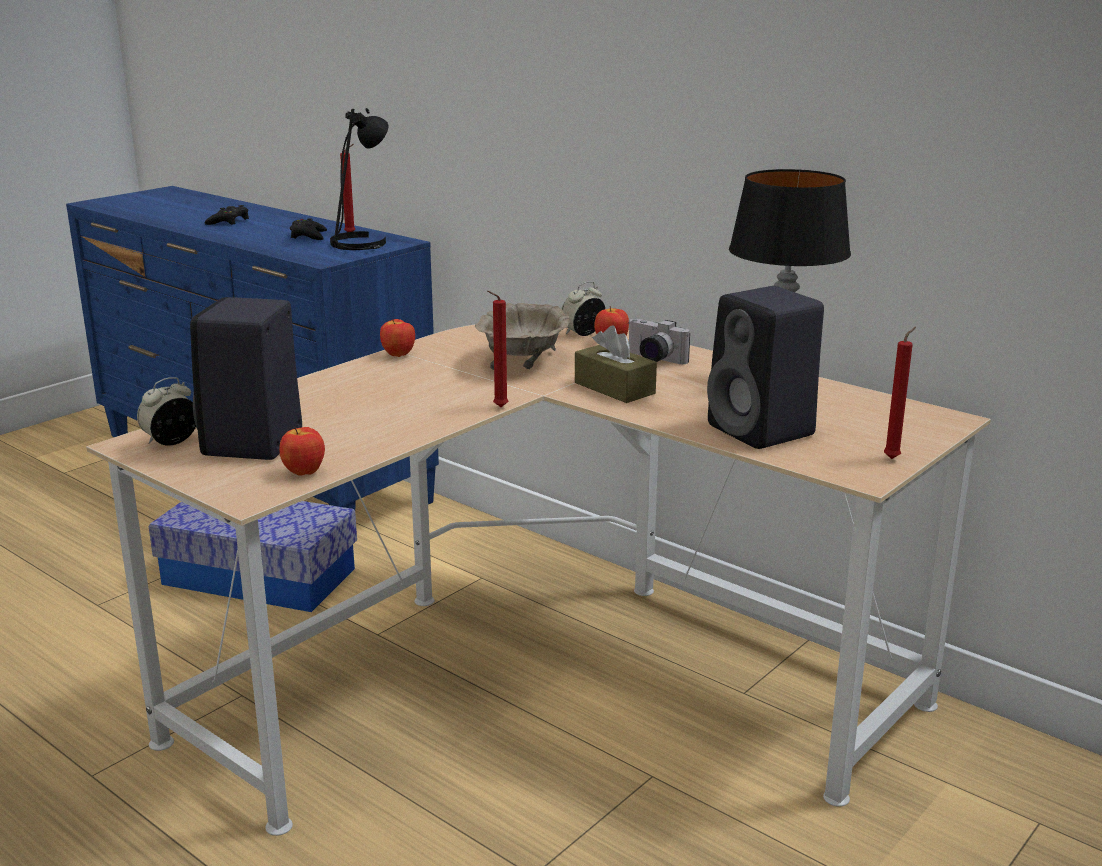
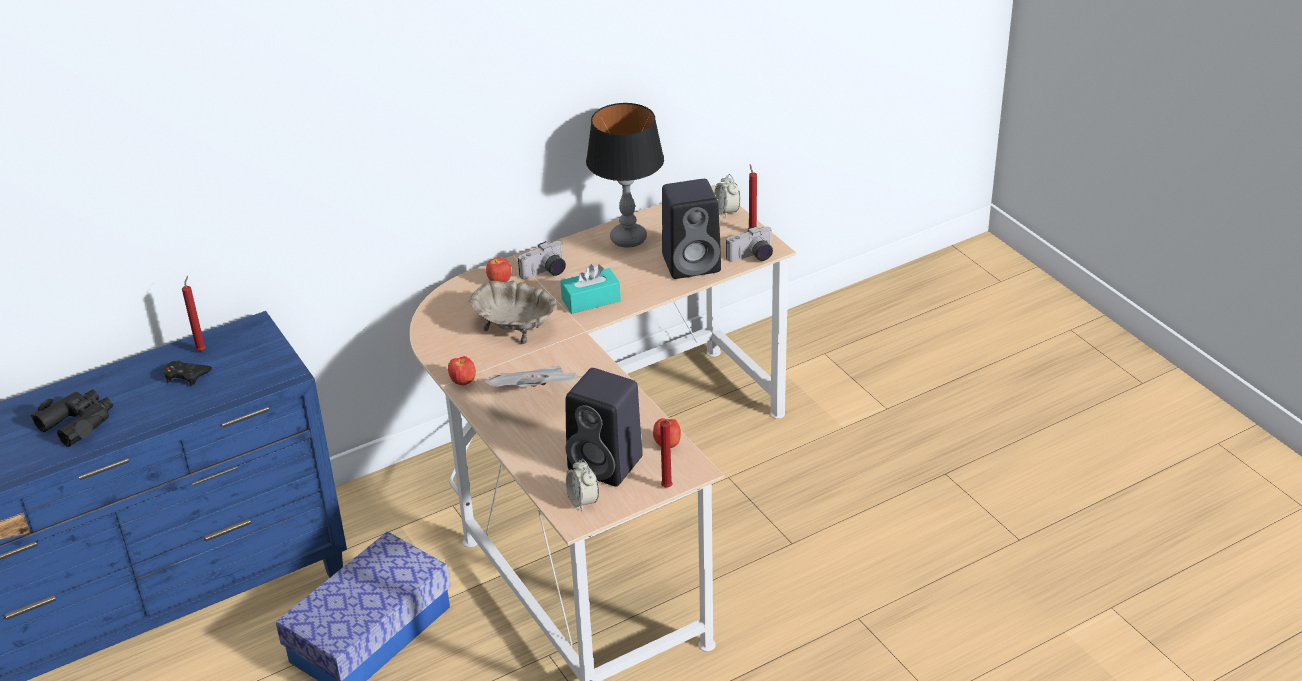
camera: 70 degrees left, 15 degrees up
(228, 221) = (78, 422): black game controller -> black binoculars
(361, 244) = (245, 348): black table lamp -> none
(384, 390) = (536, 397): none -> newspaper
(498, 407) = (599, 353): red candle -> red candle (667, 488)
(582, 334) = (470, 290): alarm clock -> alarm clock (727, 211)
(614, 388) = (591, 300): brown tissue box -> turquoise tissue box
(824, 467) = (752, 257): none -> camera

